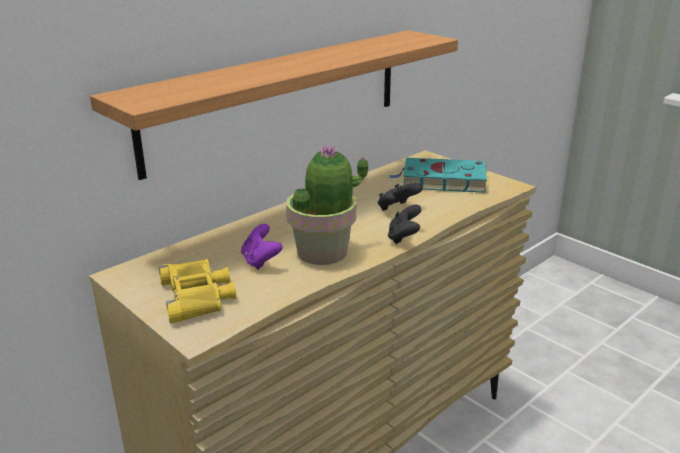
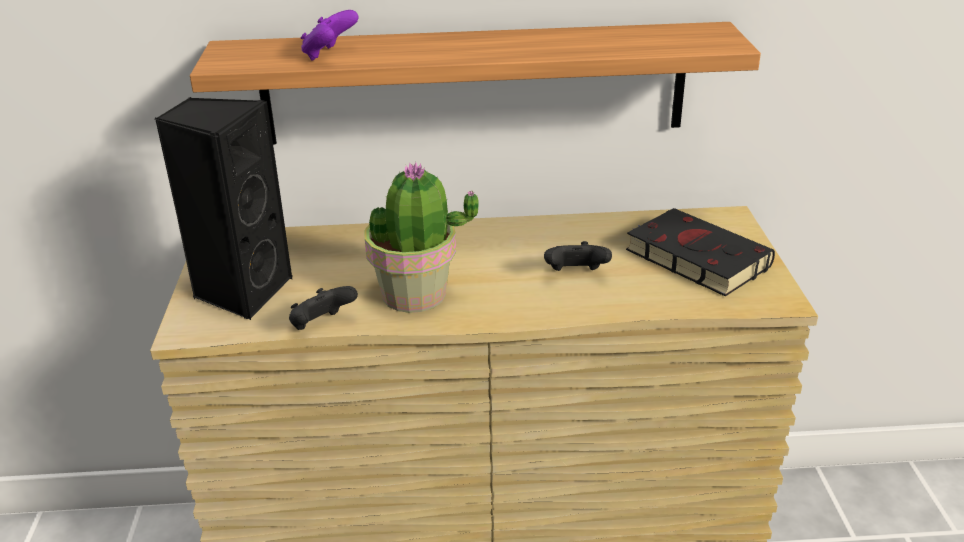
camera: 40 degrees right, 5 degrees up
(197, 296) = (241, 291): yellow binoculars -> black speaker
(260, 261) = (345, 278): purple game controller -> purple game controller (329, 55)
(404, 238) = (524, 315): black game controller -> black game controller (322, 326)
(441, 181) = (693, 257): turquoise book -> black book

